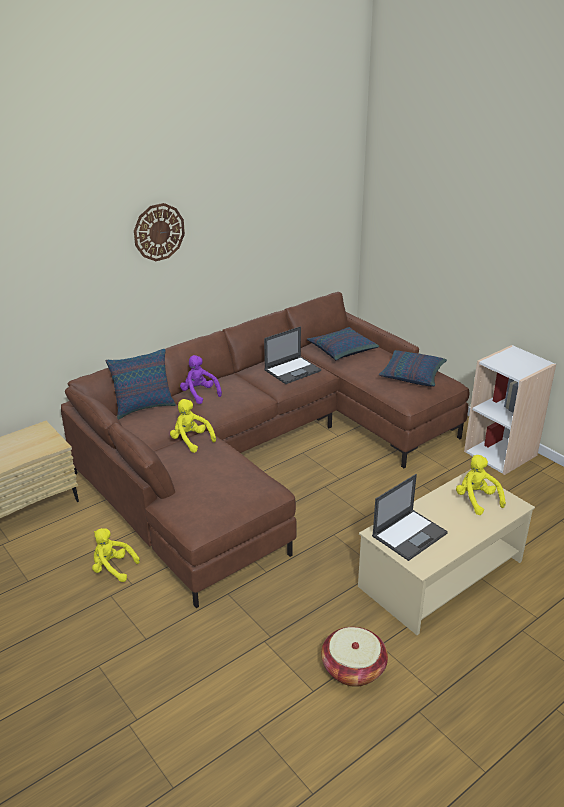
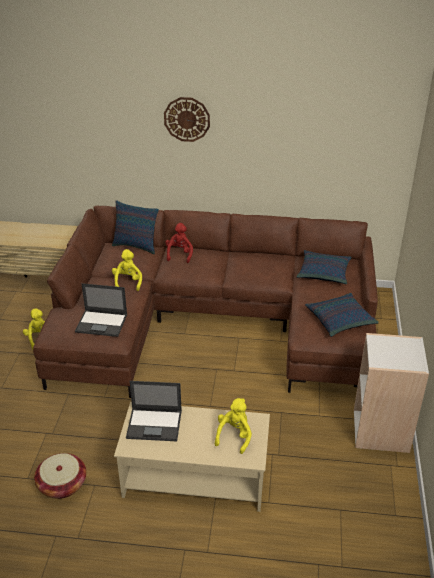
camera: 45 degrees right, 5 degrees up
(199, 394) = (179, 254): purple plush toy -> red plush toy
(293, 370) = (262, 269): laptop -> laptop (102, 323)

